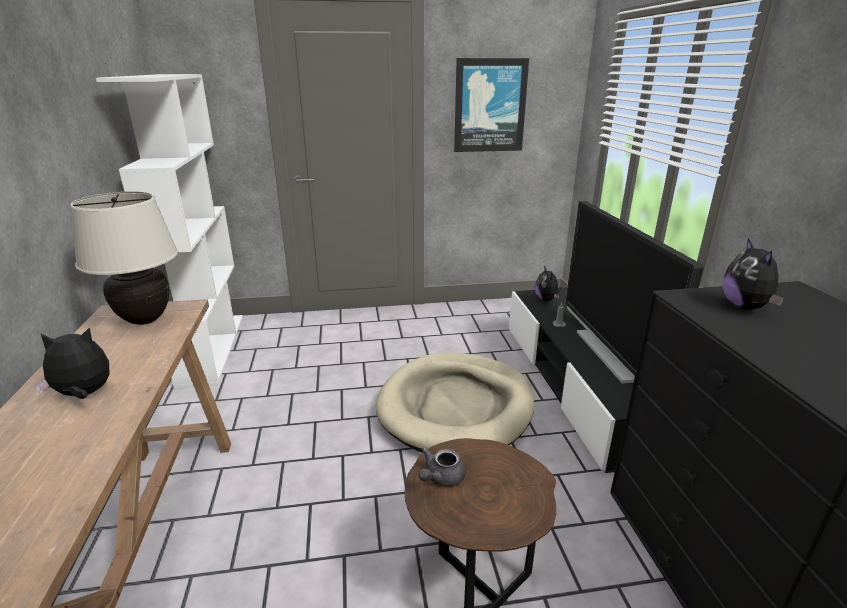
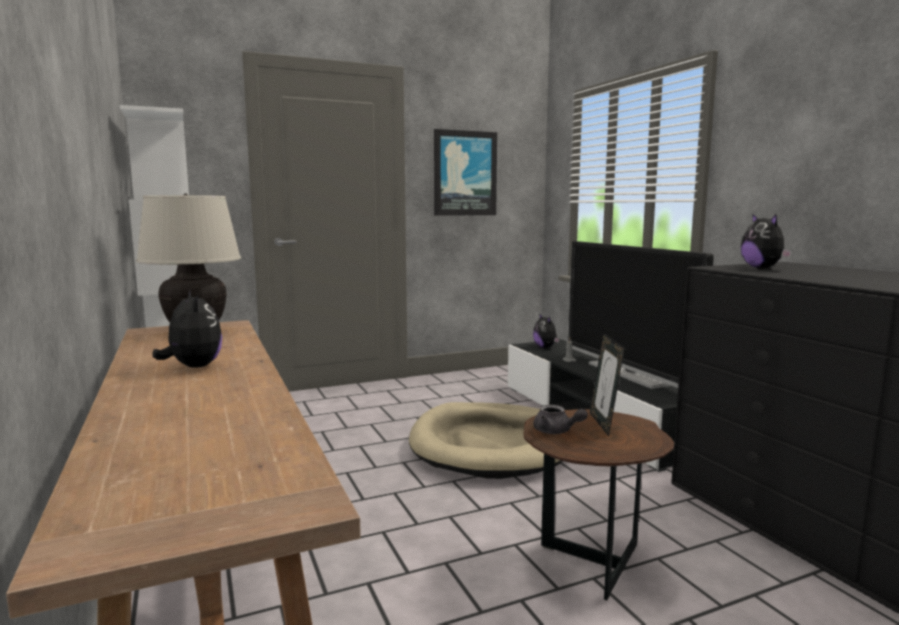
camera: 15 degrees left, 15 degrees down
(84, 394) = (193, 367): plush toy -> plush toy turned 90 degrees clockwise
(441, 478) = (556, 431): grey teapot -> grey teapot turned 75 degrees counterclockwise
(498, 472) = (603, 423): none -> picture frame

